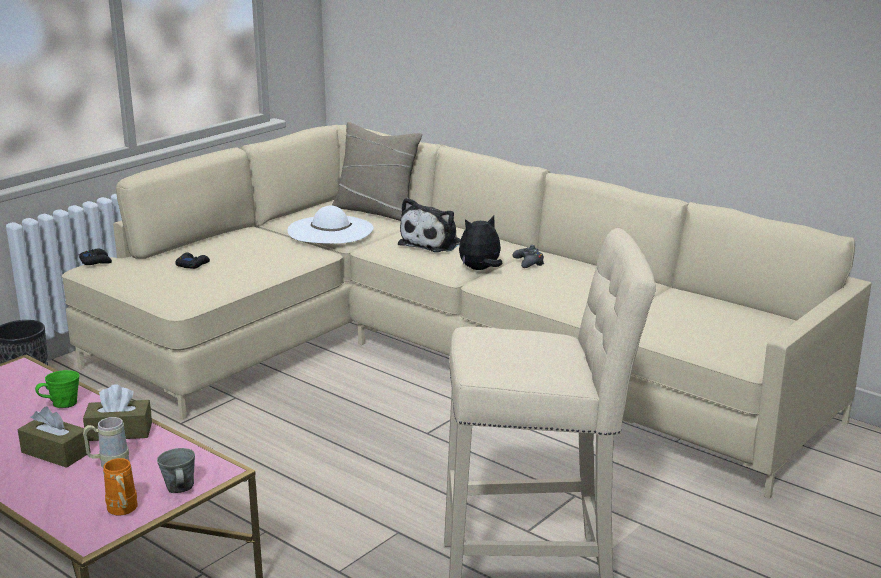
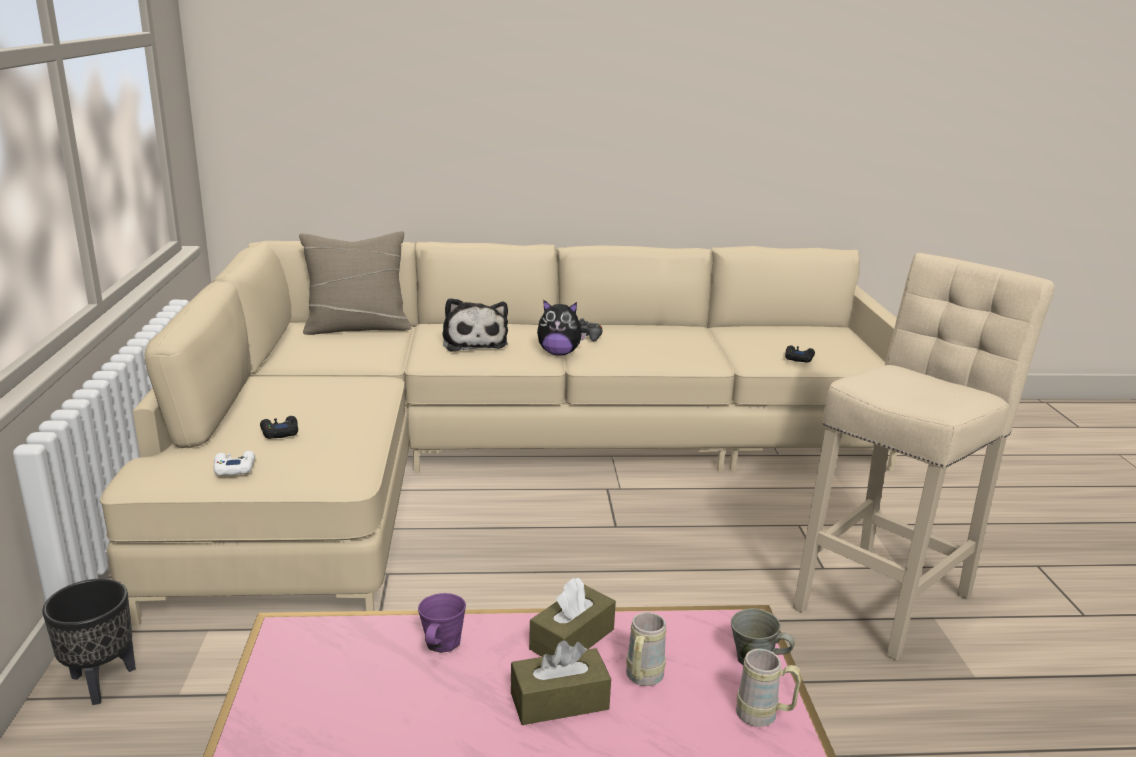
camera: 45 degrees left, 0 degrees up
(62, 404) = (441, 645): green mug -> purple mug
(96, 261) = (140, 468): black game controller -> black game controller (798, 358)
(122, 511) = (764, 717): orange mug -> beige mug
(132, 277) = (234, 468): none -> white game controller
(330, 230) = (352, 356): white hat -> none
(480, 270) = (559, 353): plush toy -> plush toy turned 105 degrees counterclockwise

